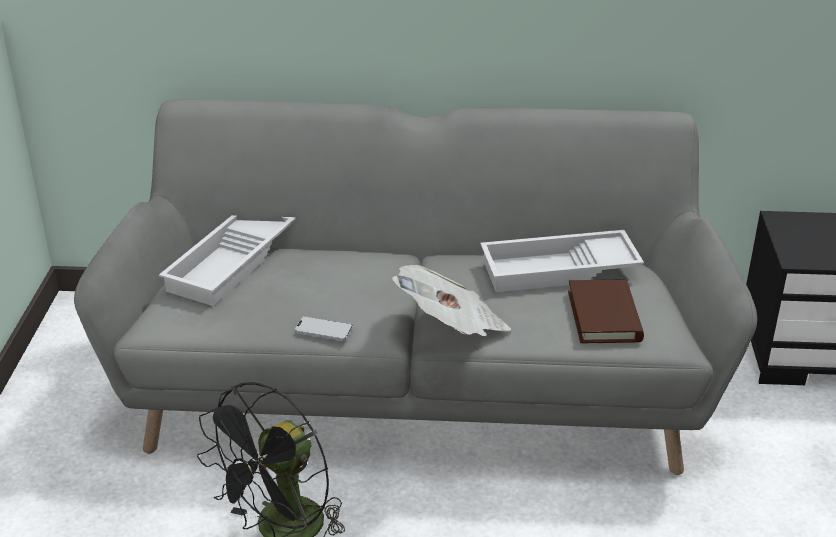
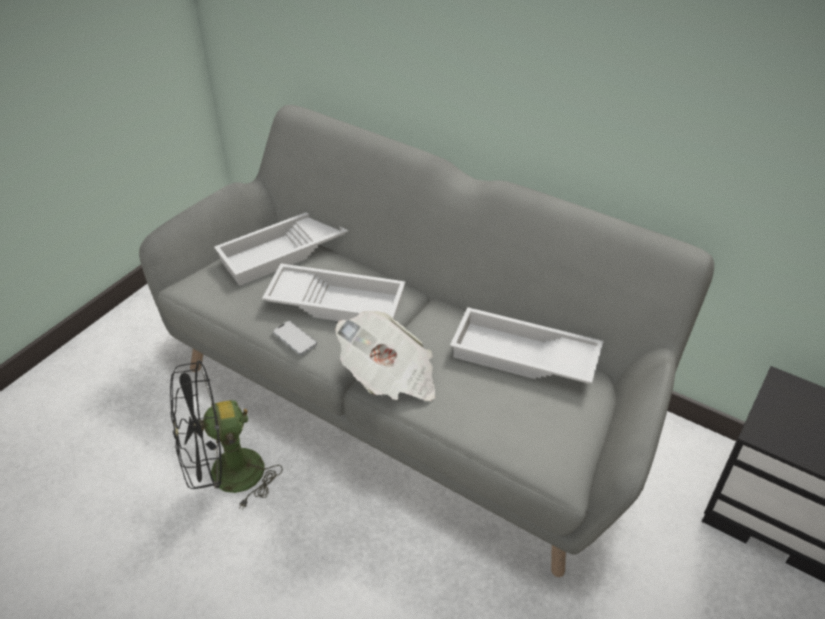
camera: 30 degrees right, 10 degrees up
(336, 285) = (337, 302): none -> white tray
(604, 316) = (523, 420): brown book -> none

